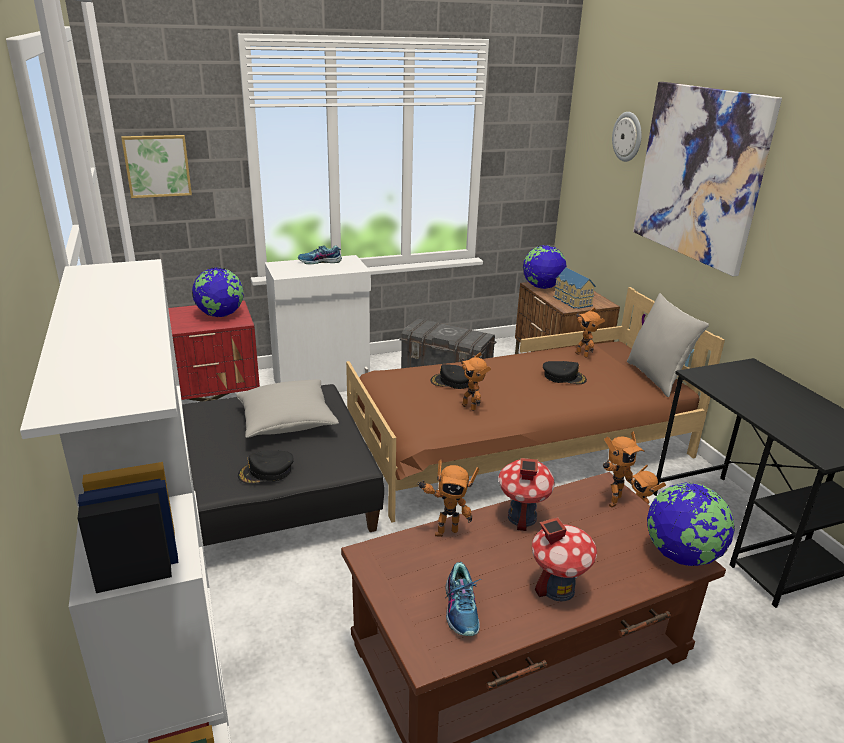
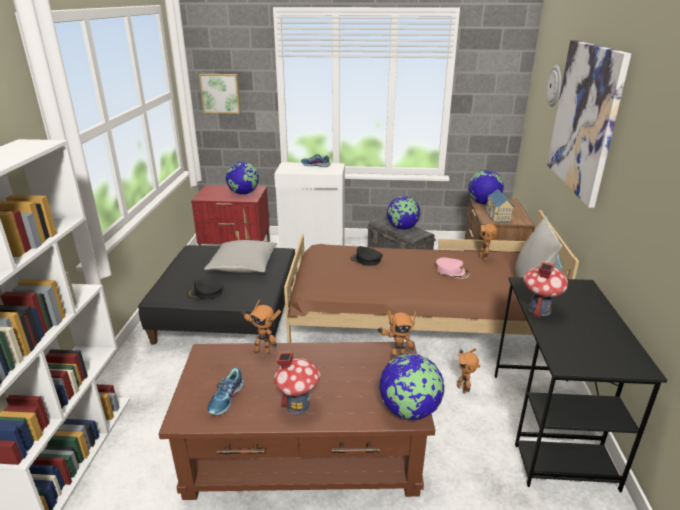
camera: 25 degrees right, 0 degrees up
(452, 333) = (402, 228): none -> globe
(470, 406) = (362, 278): toy robot -> none
(521, 517) = (319, 355): toy house -> toy house (539, 310)
(563, 377) = (452, 271): black cap -> pink cap

